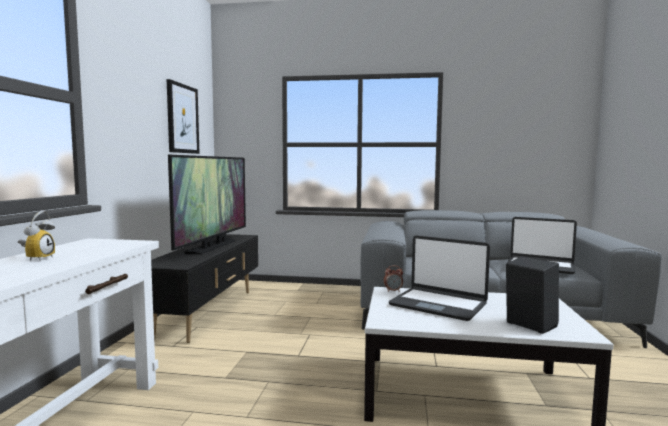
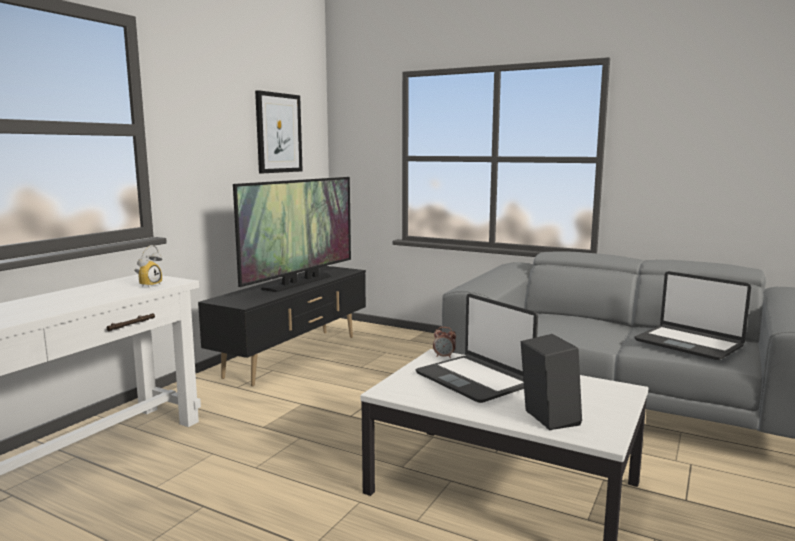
camera: 20 degrees right, 5 degrees up
(37, 258) = (78, 294): alarm clock -> alarm clock (148, 285)

